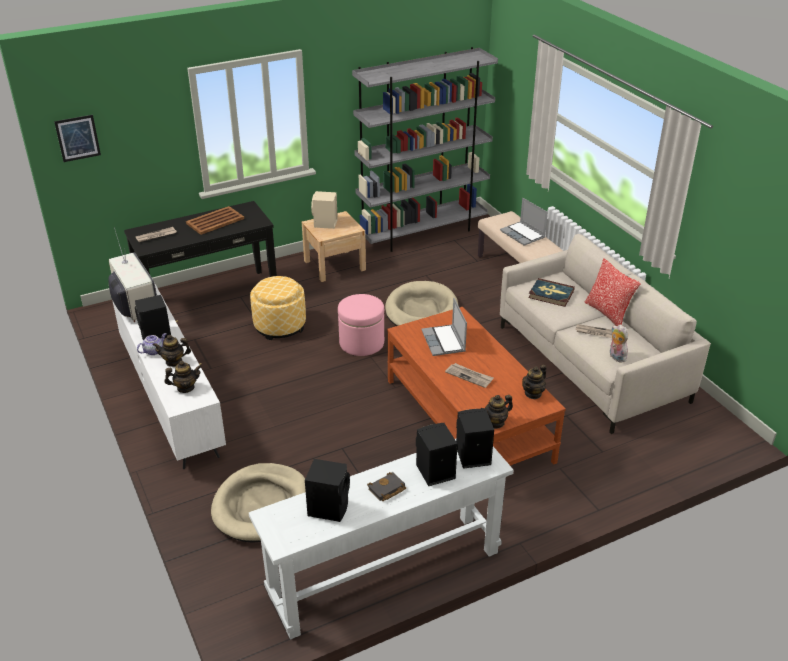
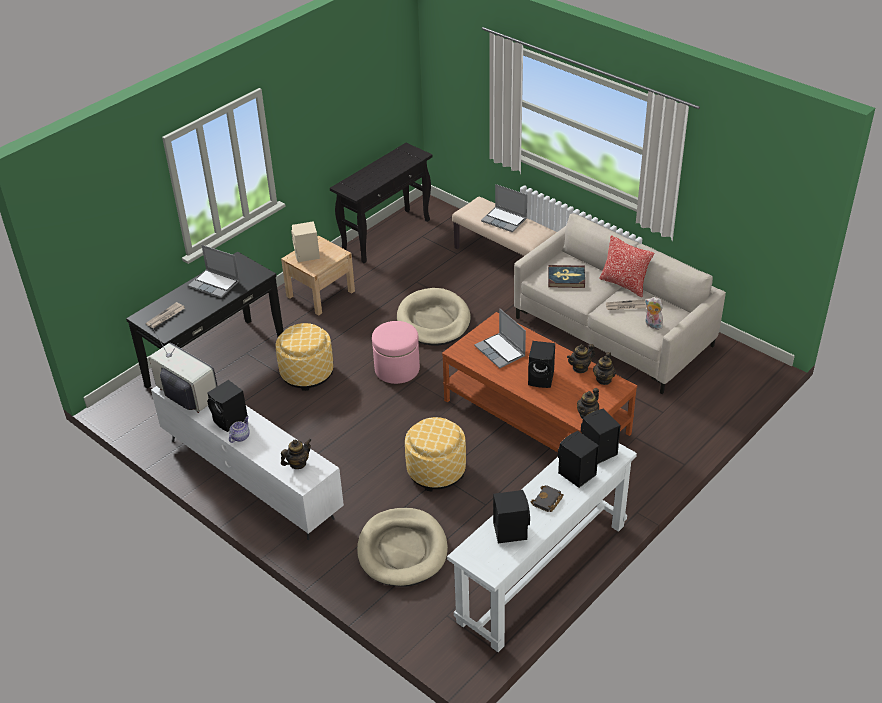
camera: 20 degrees left, 5 degrees up
(77, 138) = (71, 238): picture -> none
(174, 361) = (268, 441): teapot -> teapot (580, 368)
(215, 221) = (215, 284): brown tray -> laptop
(340, 442) = (436, 471): none -> ottoman
(422, 233) = (386, 235): grey bookcase -> black console table
(469, 376) = (542, 378): newspaper -> black speaker

